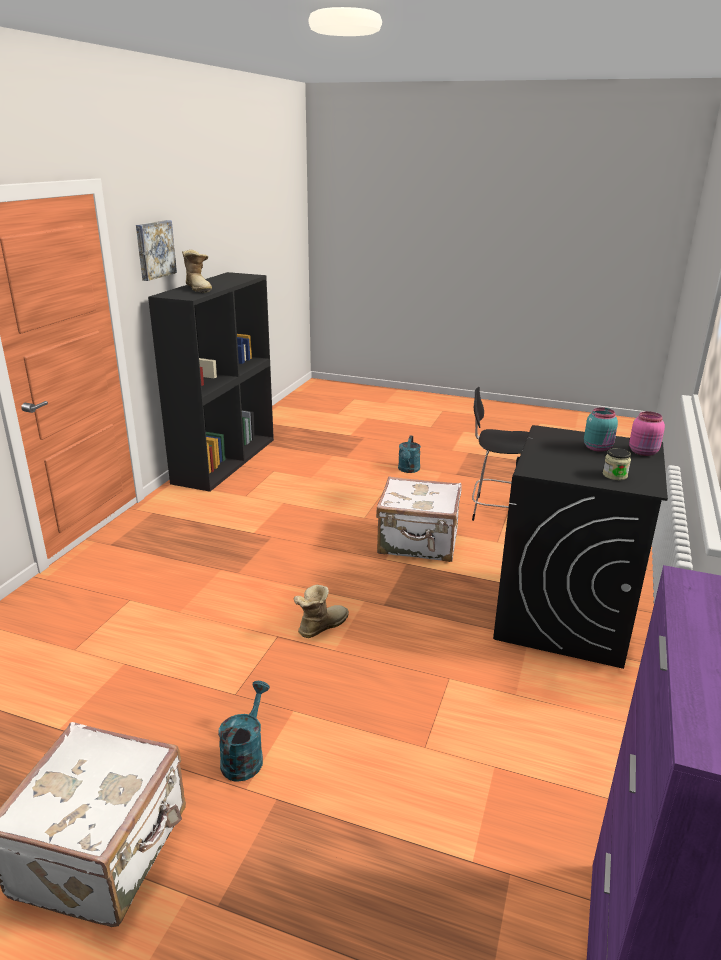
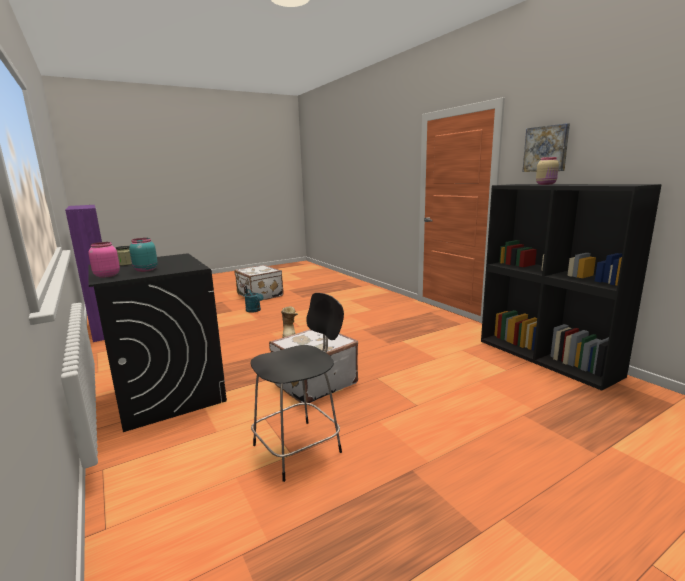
camera: 130 degrees right, 10 degrees down
(199, 288) = (546, 184): boot -> beige jar
(408, 470) = (454, 440): turquoise watering can -> none

